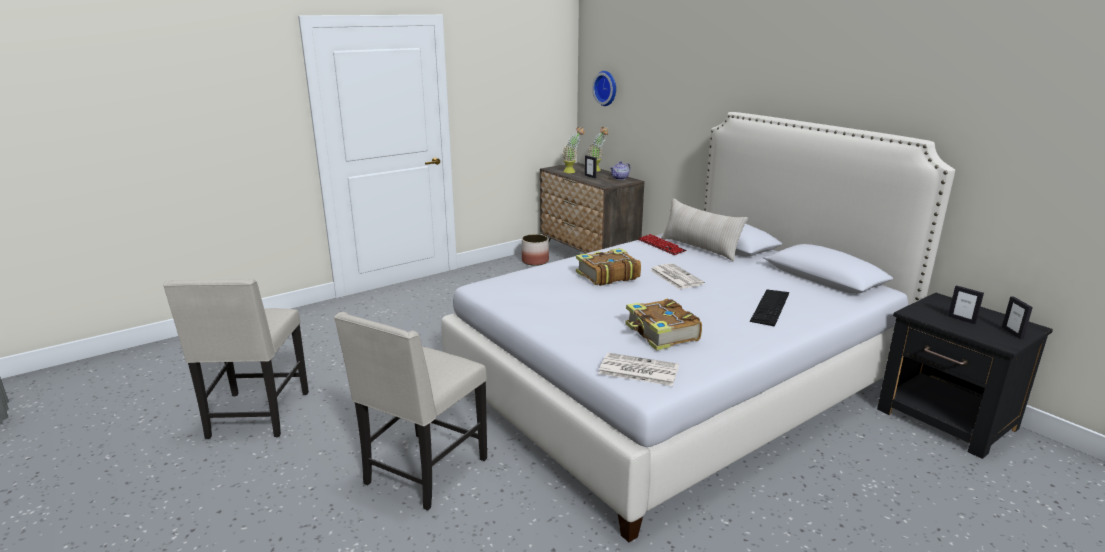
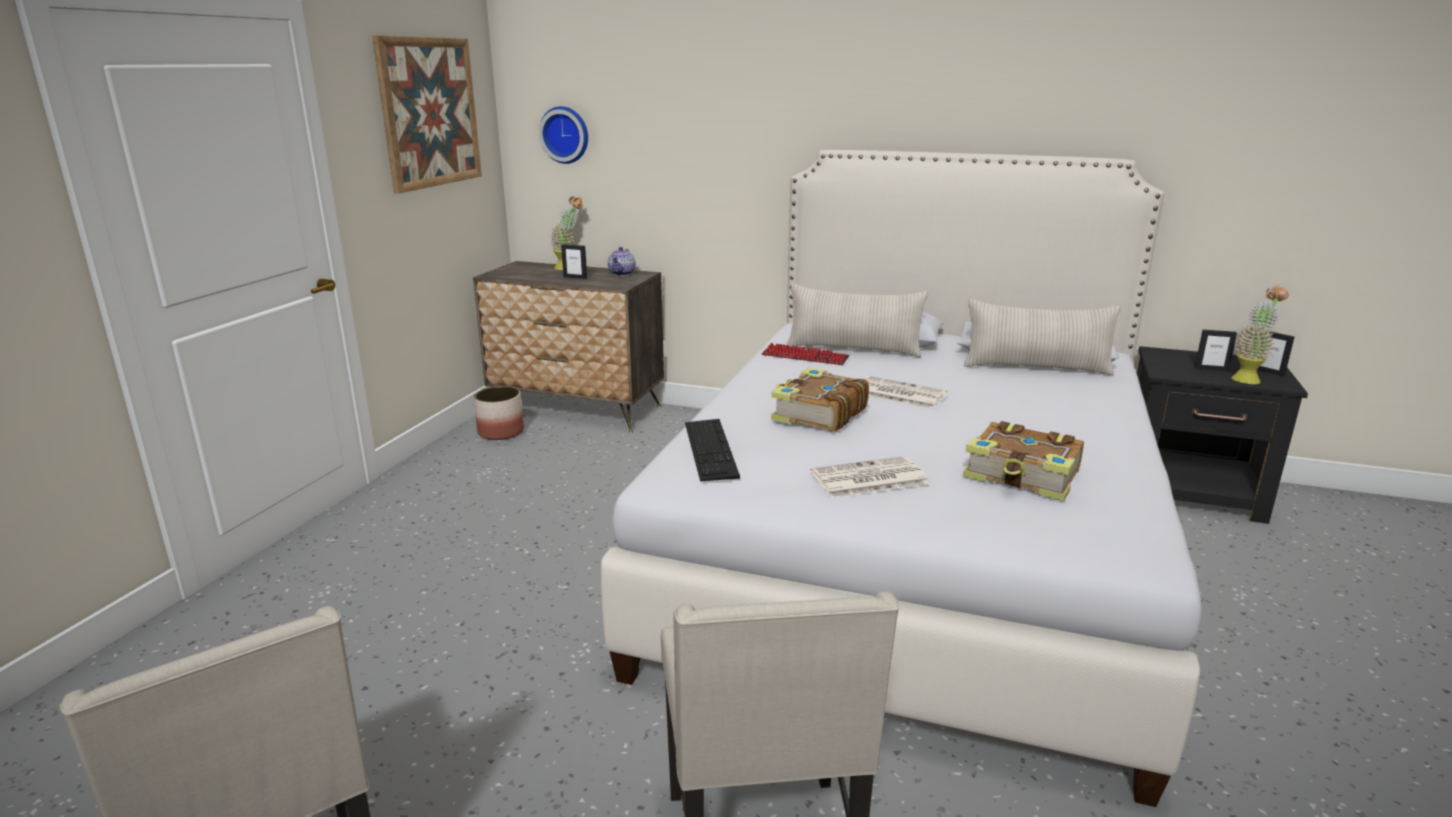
camera: 35 degrees left, 0 degrees up
(522, 72) = (430, 112): none -> picture
(572, 171) = (535, 274): potted plant -> potted plant (1249, 378)
(637, 370) = (1094, 538): newspaper -> newspaper (867, 479)
(770, 307) = (1058, 403): keyboard -> keyboard (710, 449)
(802, 285) = (1036, 368): none -> beige pillow

